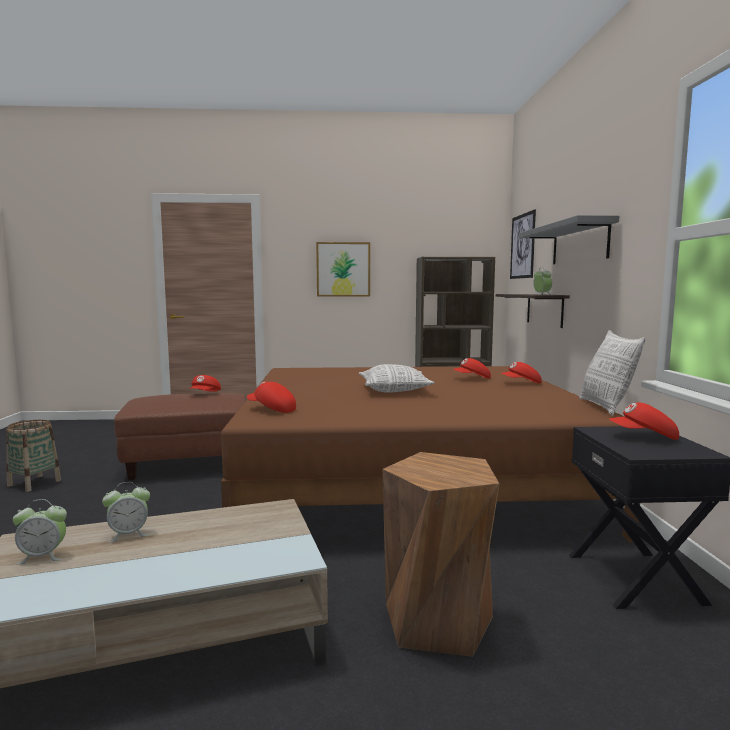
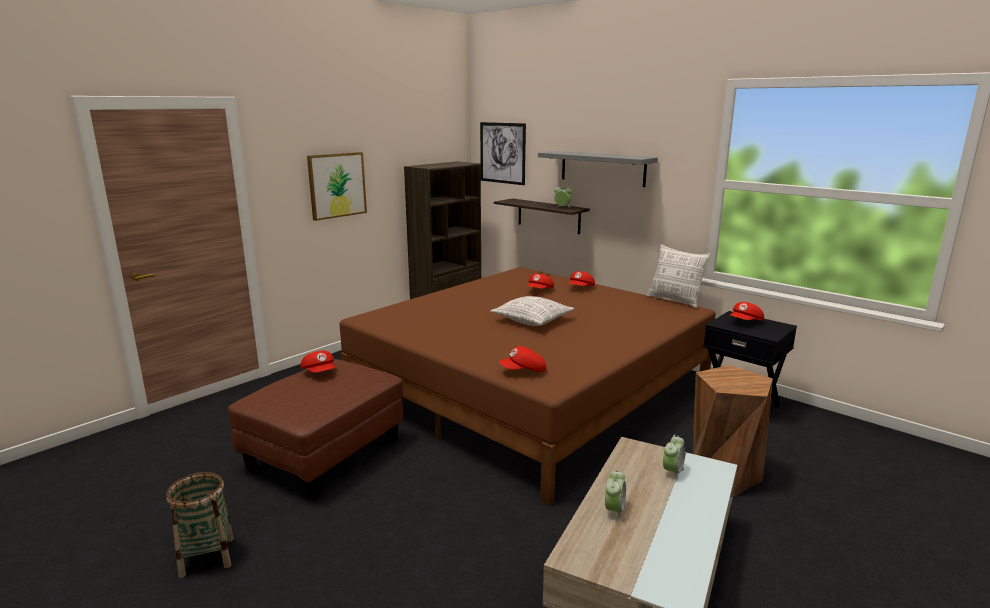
camera: 45 degrees left, 10 degrees up
(43, 556) = (616, 553): alarm clock -> alarm clock (672, 472)

